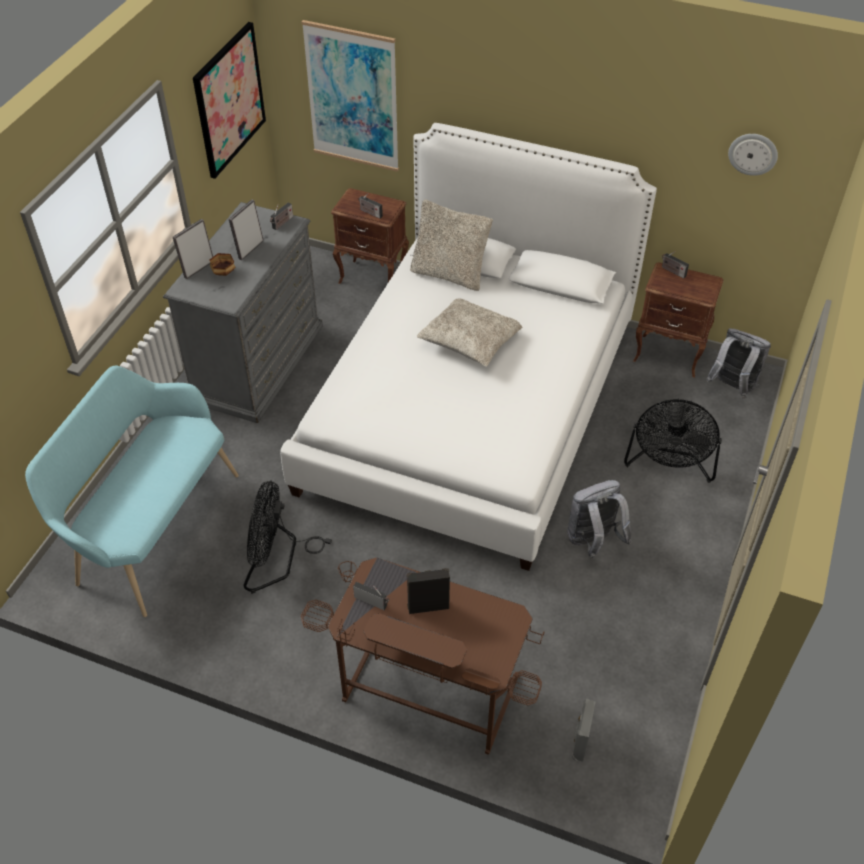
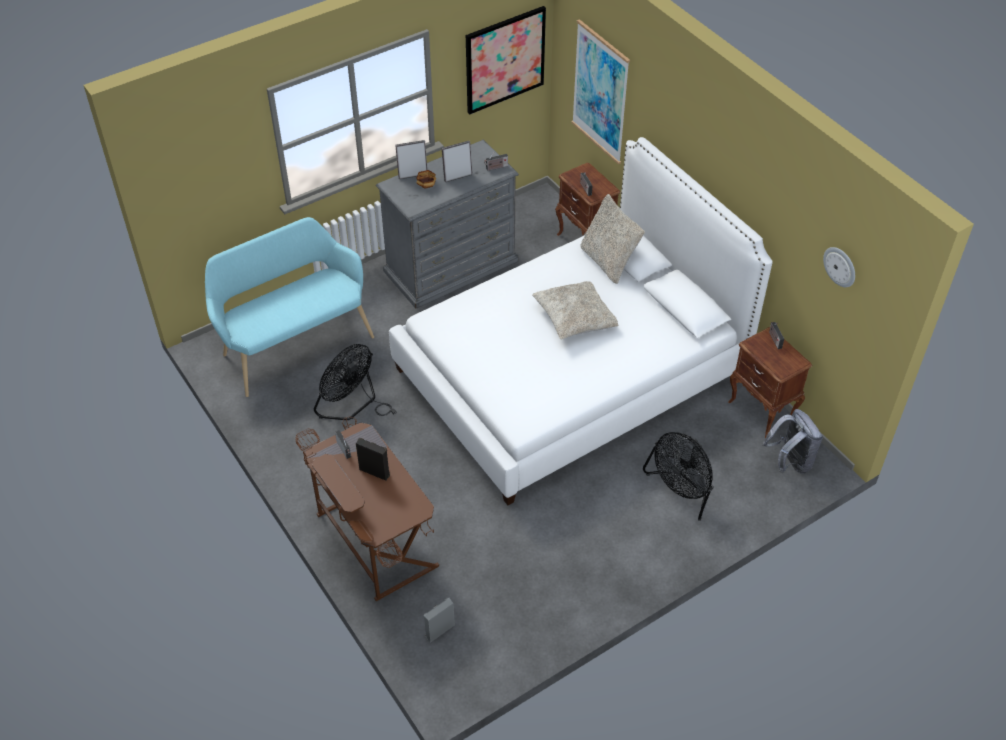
camera: 35 degrees right, 0 degrees up
(593, 541) = (571, 512): grey backpack -> none

